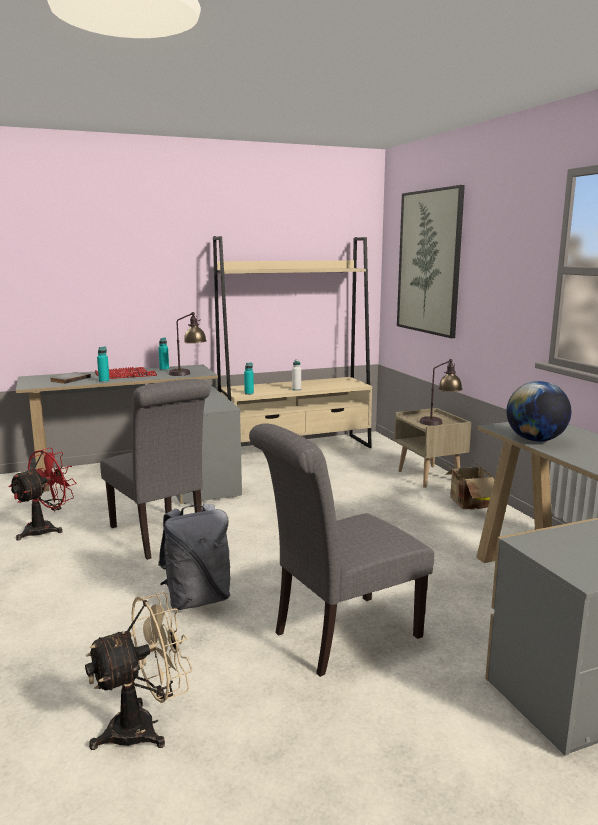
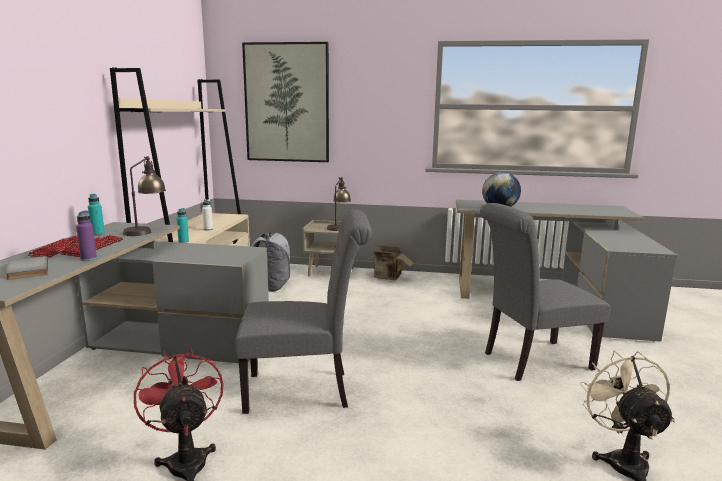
camera: 60 degrees left, 0 degrees up
(104, 381) = (88, 258): turquoise bottle -> purple bottle
(198, 599) = (446, 398): grey backpack -> grey backpack (271, 287)
(339, 636) = (531, 361): grey chair -> grey chair turned 75 degrees clockwise

